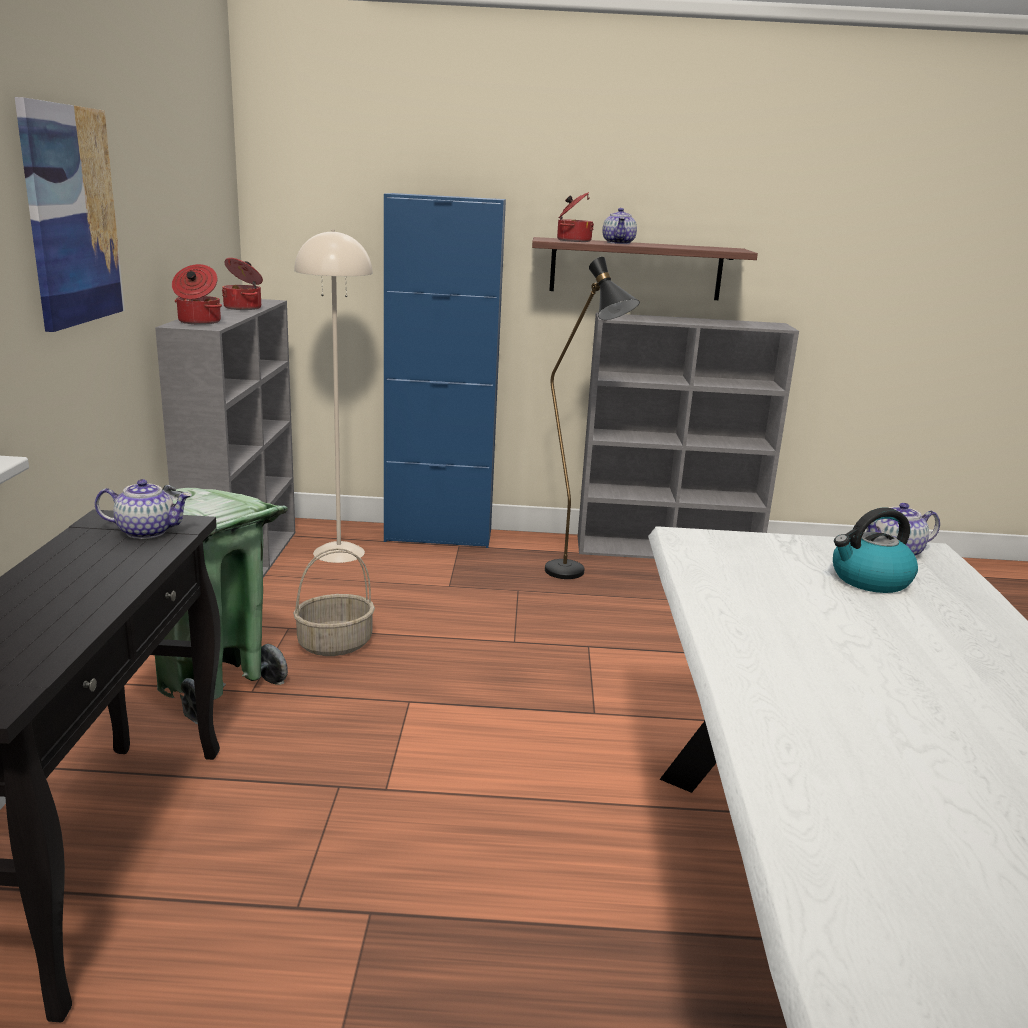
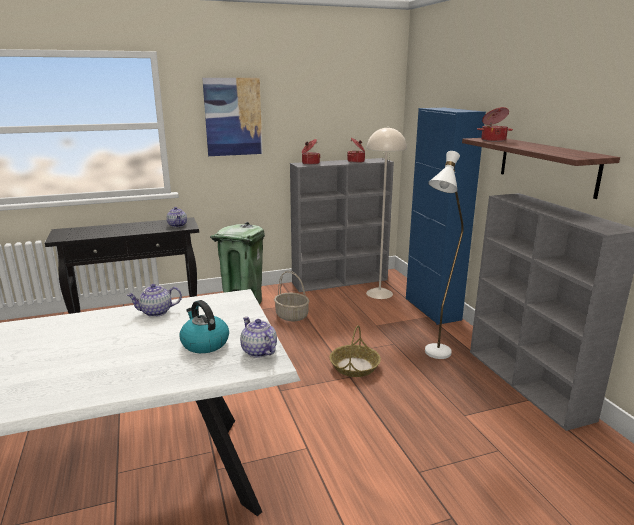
camera: 70 degrees right, 0 degrees up
(561, 635) = (354, 366): none -> basket
(574, 576) = (434, 356): black floor lamp -> white floor lamp
(619, 243) = (516, 144): teapot -> teapot (156, 312)

